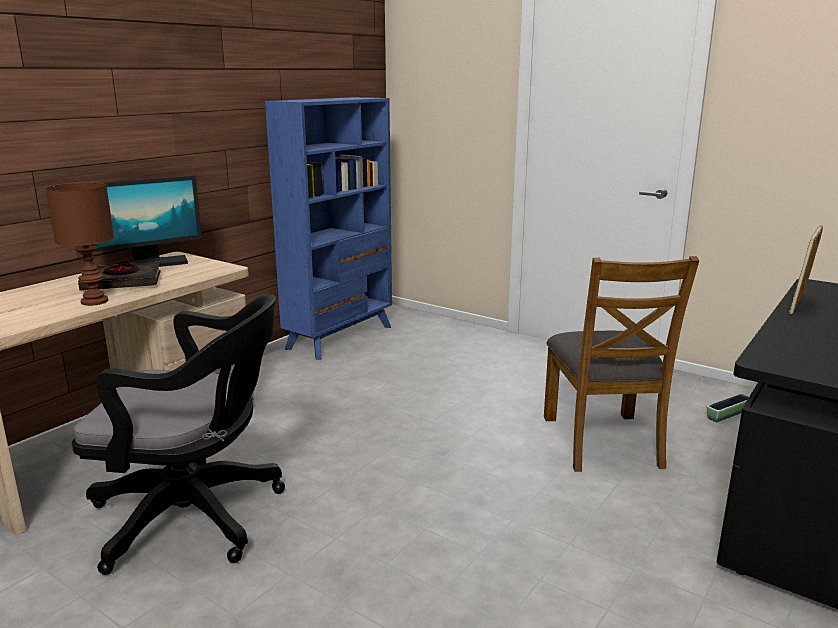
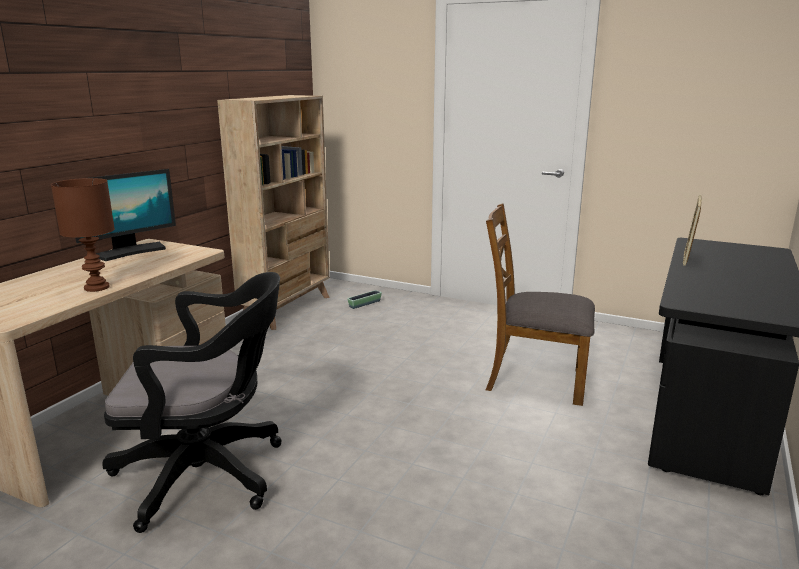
camera: 10 degrees left, 0 degrees up
(122, 282) = (113, 269): black book -> none
(341, 337) = (287, 309): blue bookcase -> beige bookcase
(603, 441) = (535, 379): brown chair -> brown chair turned 120 degrees clockwise
(728, 414) = (624, 350): planter -> planter (364, 304)

